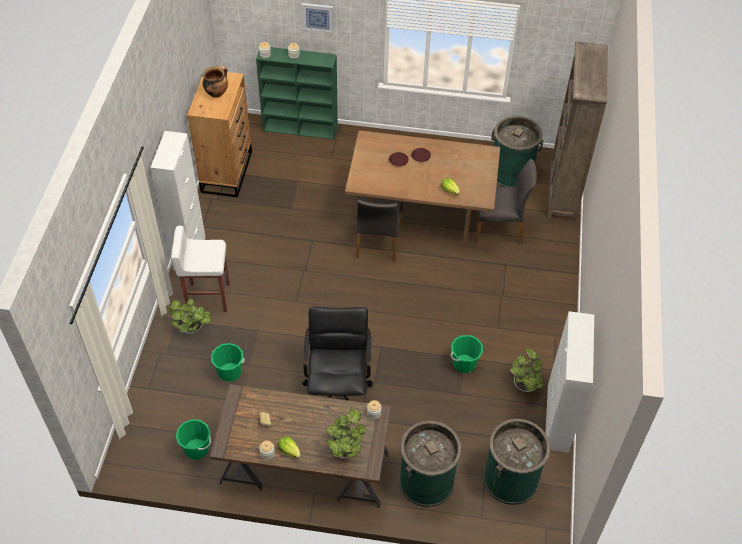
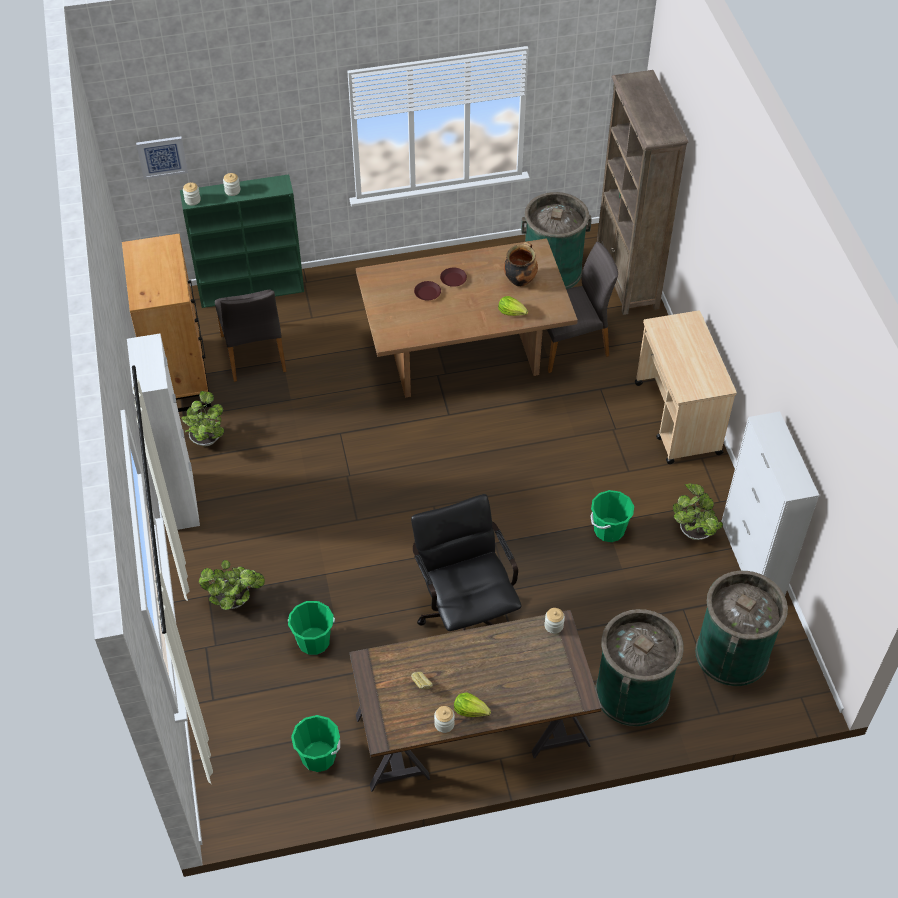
camera: 20 degrees left, 0 degrees up
(207, 297) = (235, 552): white stool -> none
(217, 93) = (156, 269): cooking pot -> cooking pot (520, 280)
(317, 17) = (256, 130): picture -> picture (162, 156)
(345, 448) = (539, 682): potted plant -> potted plant (206, 438)
(378, 241) = (426, 408): grey chair -> grey chair (254, 353)
(551, 302) = (677, 419): none -> beige cart

